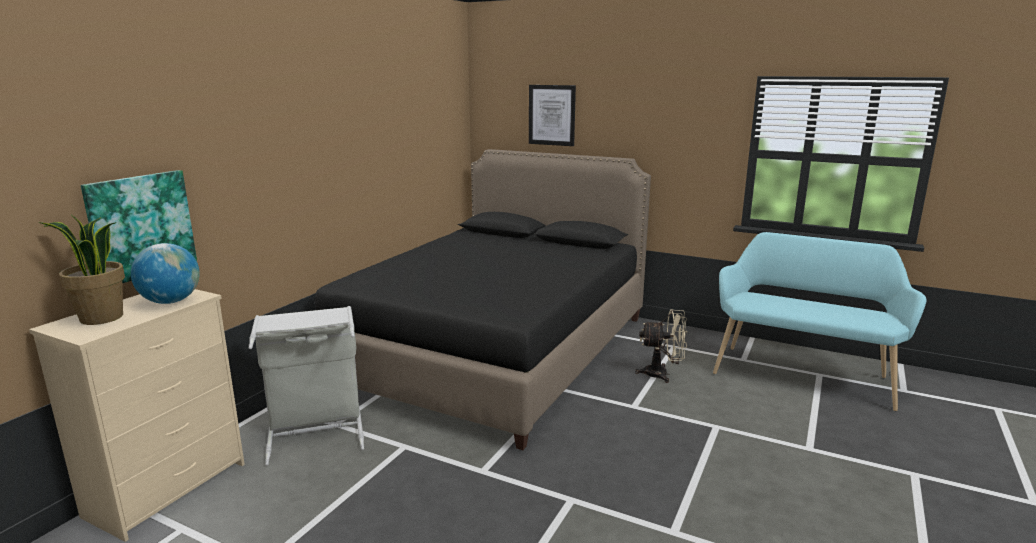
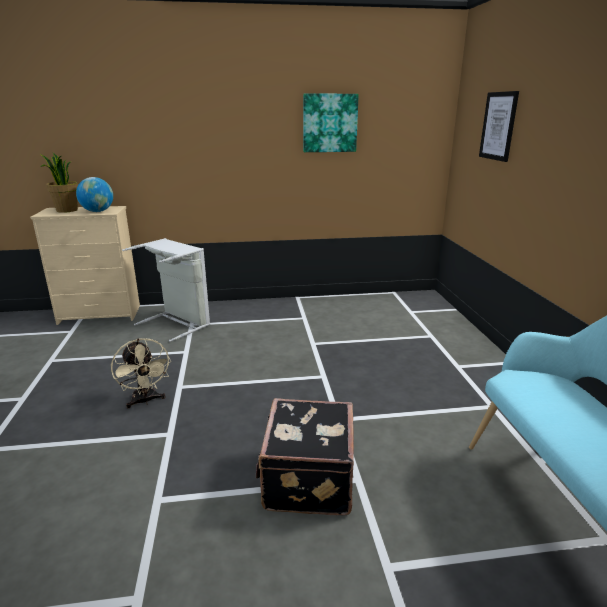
camera: 55 degrees right, 5 degrees up
(141, 226) = (109, 168): picture -> picture (330, 123)
(495, 350) = (348, 332): black bed -> none
(662, 374) = (420, 417): beige fan -> beige fan (145, 401)
(701, 447) = (307, 479): none -> black suitcase

